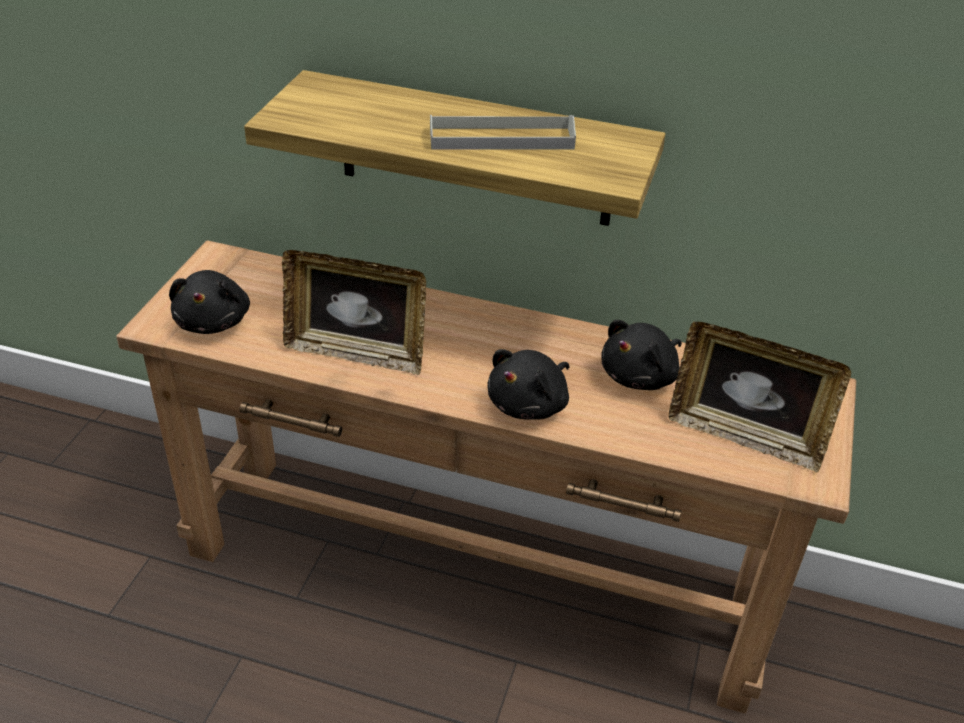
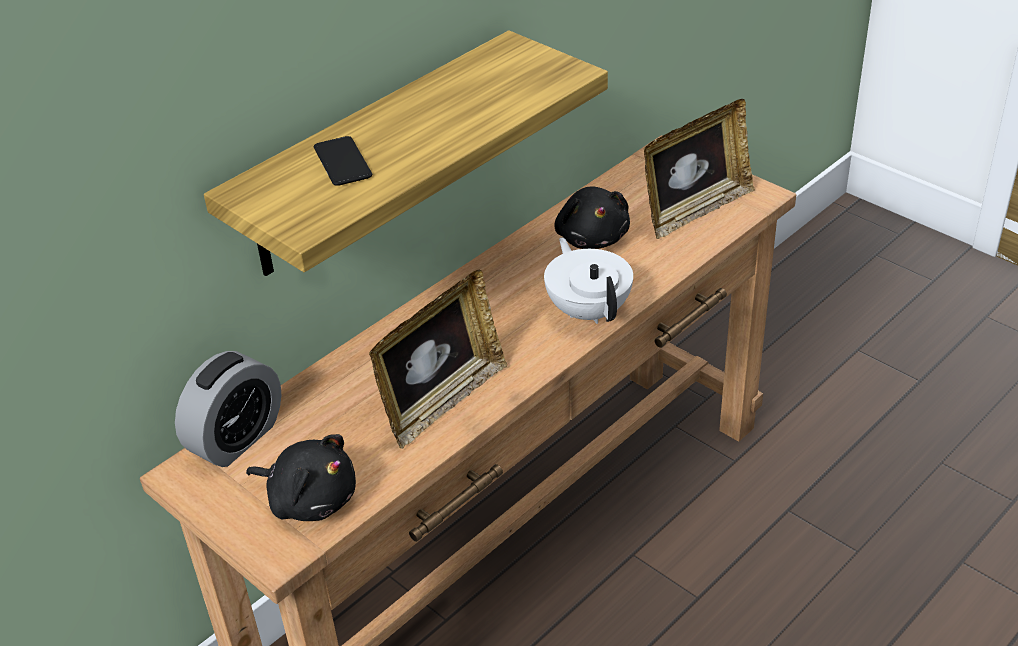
camera: 60 degrees left, 0 degrees up
(262, 267) = (236, 439): none -> alarm clock
(380, 110) = (342, 162): none -> phone
(501, 138) = (456, 109): grey tray -> none
(530, 404) = (589, 310): black plush toy -> white teapot

